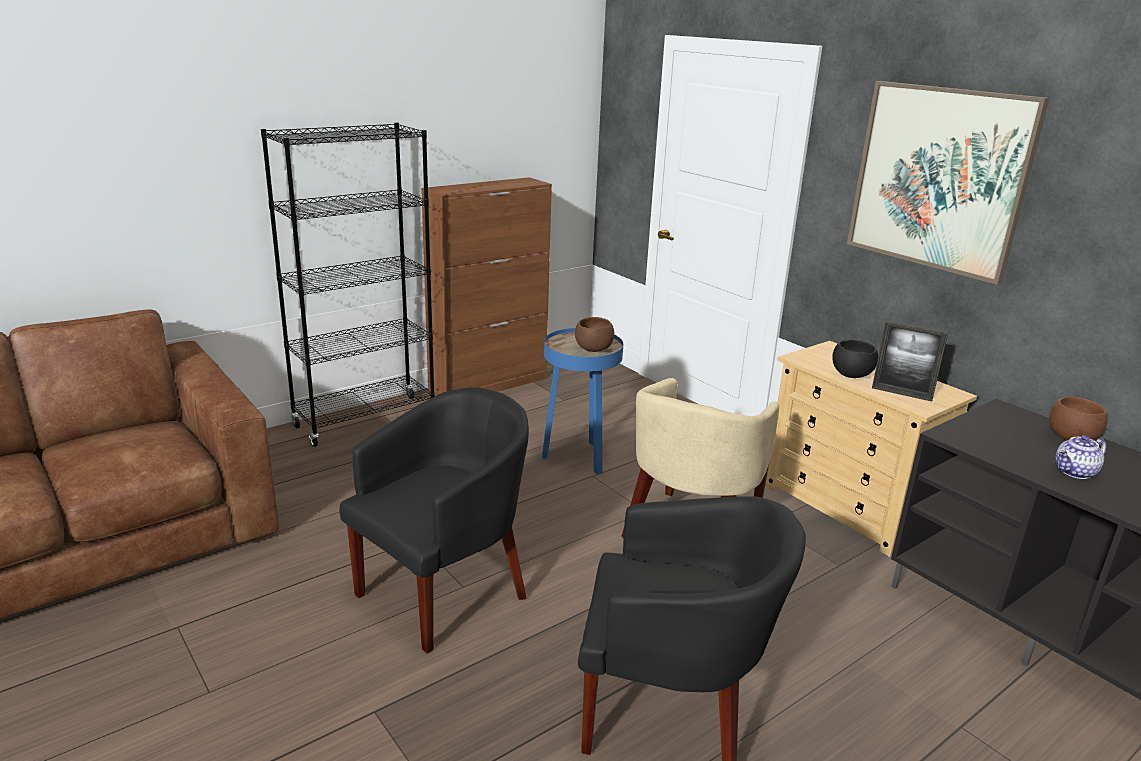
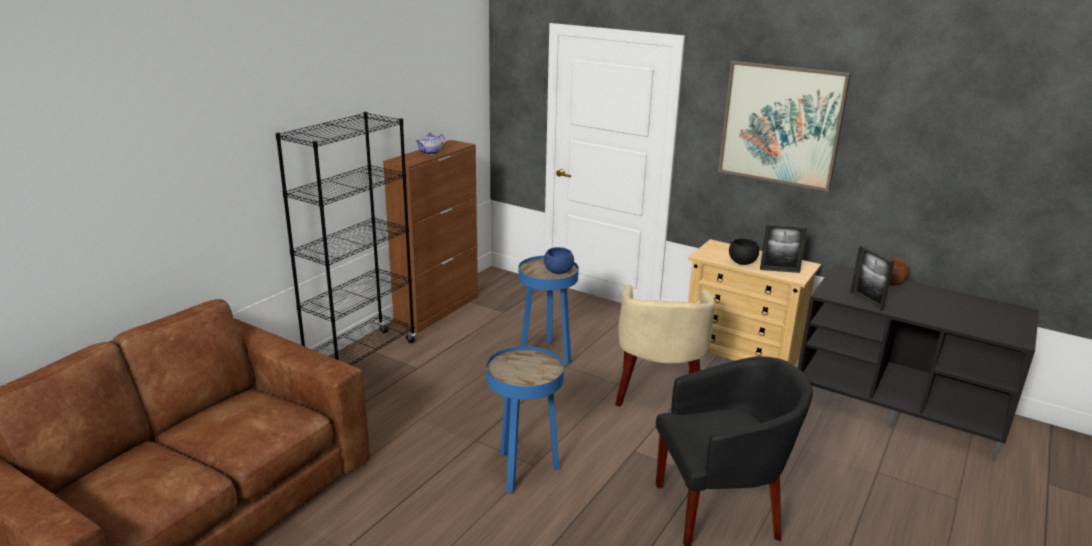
camera: 20 degrees left, 0 degrees up
(445, 591) = (524, 471): black armchair -> blue side table
(593, 350) = (558, 272): brown bowl -> blue bowl
(1009, 456) = (866, 301): none -> picture frame
(1075, 472) = (904, 304): teapot -> teapot (431, 153)

